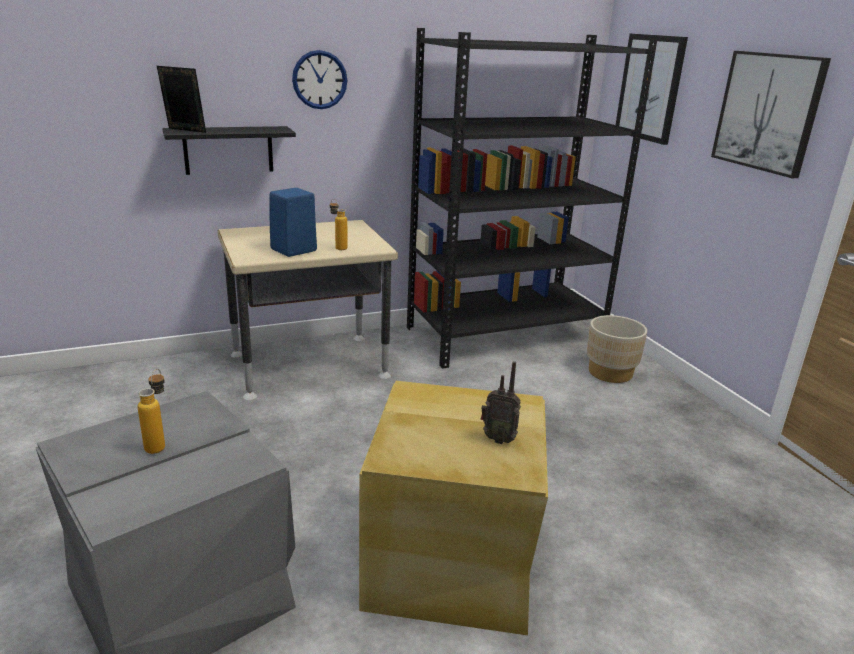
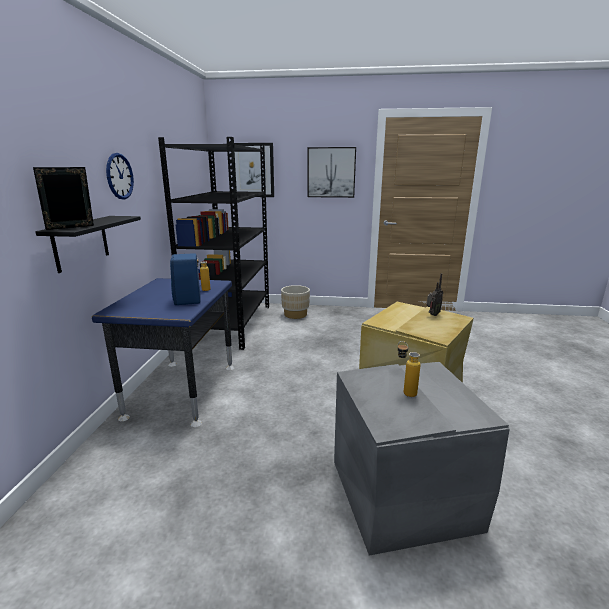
camera: 60 degrees left, 5 degrees down
(309, 364) = (182, 389): beige desk -> blue desk

